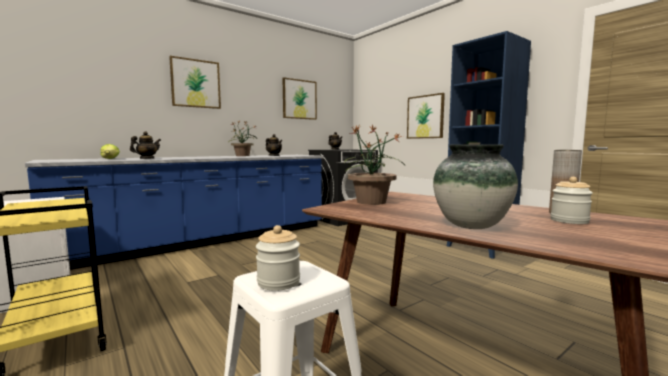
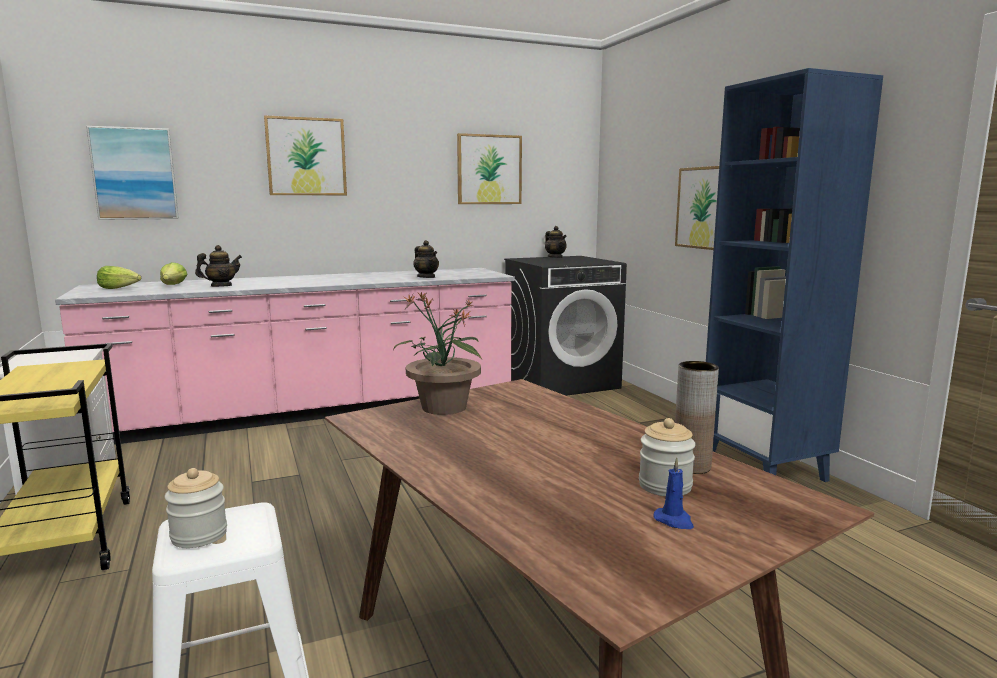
camera: 15 degrees right, 5 degrees up
(70, 160) = (119, 288): none -> lettuce
(78, 85) = (134, 174): none -> picture
(205, 241) = (316, 410): blue counter -> pink counter
(243, 155) = (380, 274): potted plant -> none
(470, 226) = (490, 481): vase -> none
(611, 232) = (674, 521): none -> blue candle

